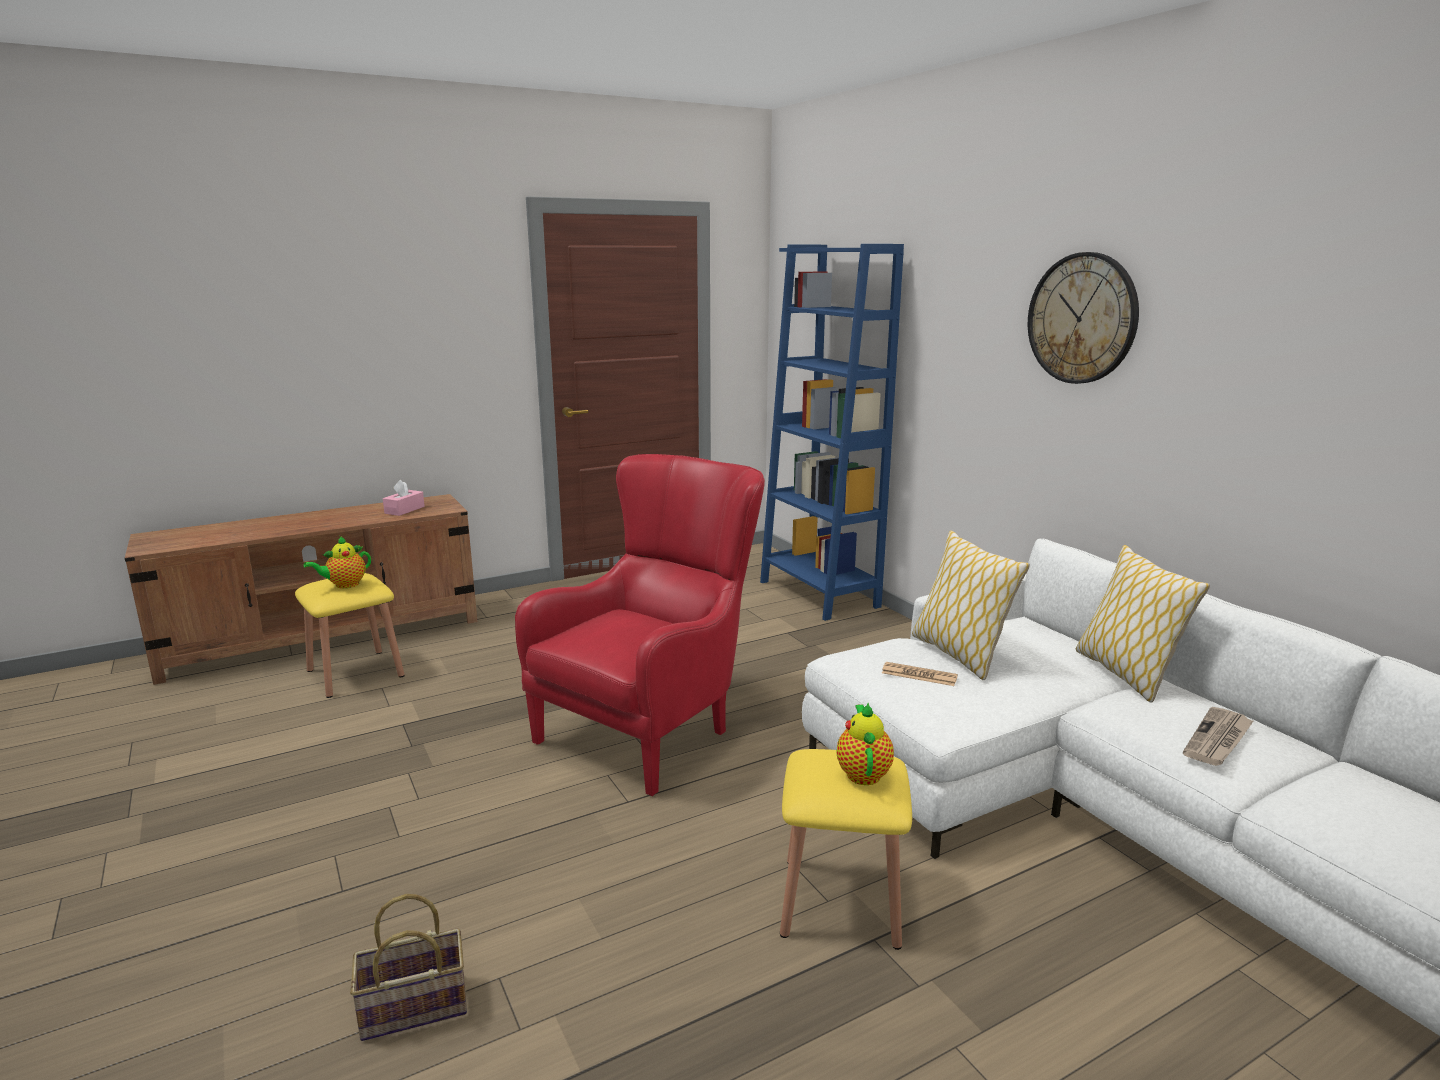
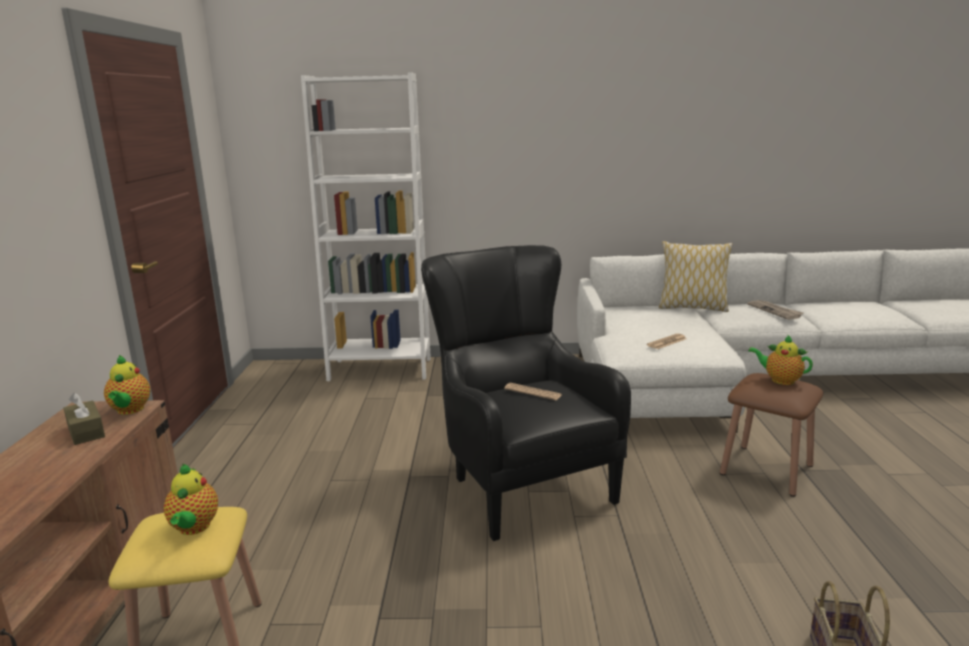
camera: 60 degrees left, 0 degrees up
(404, 510) = (86, 432): pink tissue box -> brown tissue box
(443, 508) = (130, 410): none -> teapot
(633, 625) = (533, 392): none -> newspaper
(653, 727) = (518, 480): red armchair -> black armchair
(818, 594) = (380, 369): blue bookcase -> white bookcase
(840, 901) = (766, 469): yellow stool -> brown stool
(959, 654) = (645, 328): pillow -> none
(1082, 318) = (585, 117): wall clock -> none

